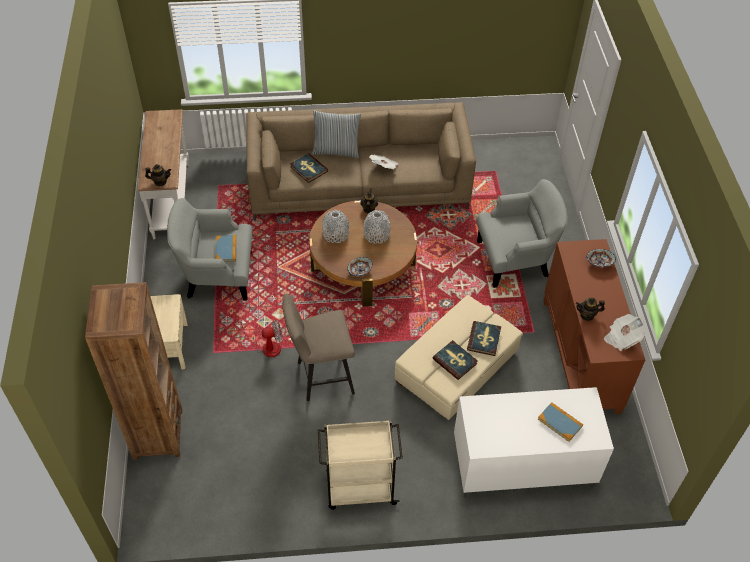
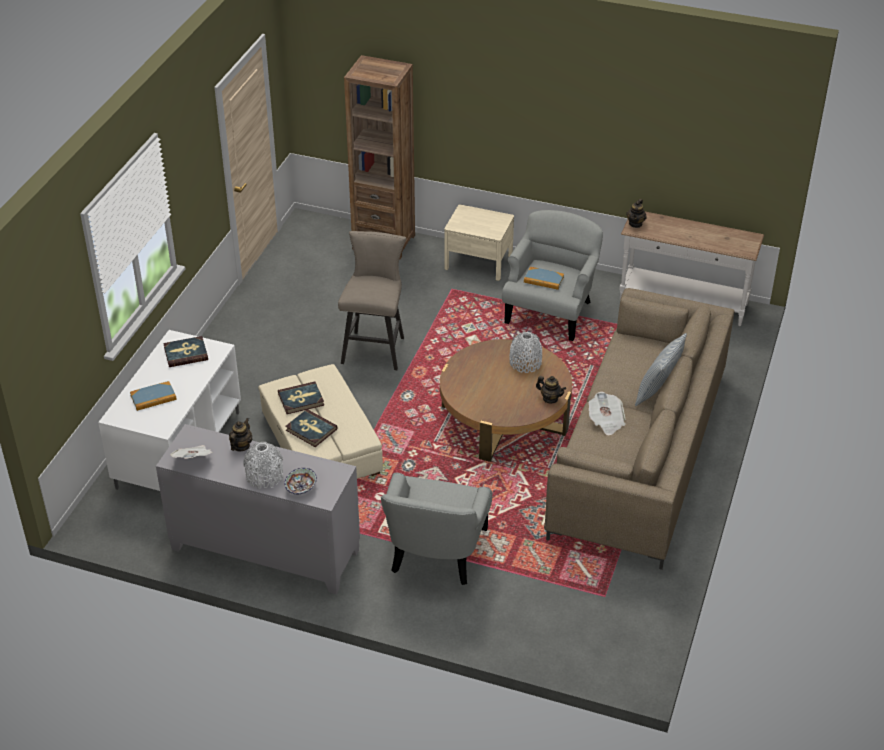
camera: 115 degrees right, 10 degrees down
(266, 346) = (437, 322): fan -> none
(308, 169) = (634, 360): book -> book (186, 353)
(359, 488) = (241, 338): beige cart -> none
(360, 271) = (459, 365): bowl -> none
(376, 234) = (506, 393): grey vase -> grey vase (264, 476)
(581, 354) = (264, 550): brown cabinet -> grey cabinet

